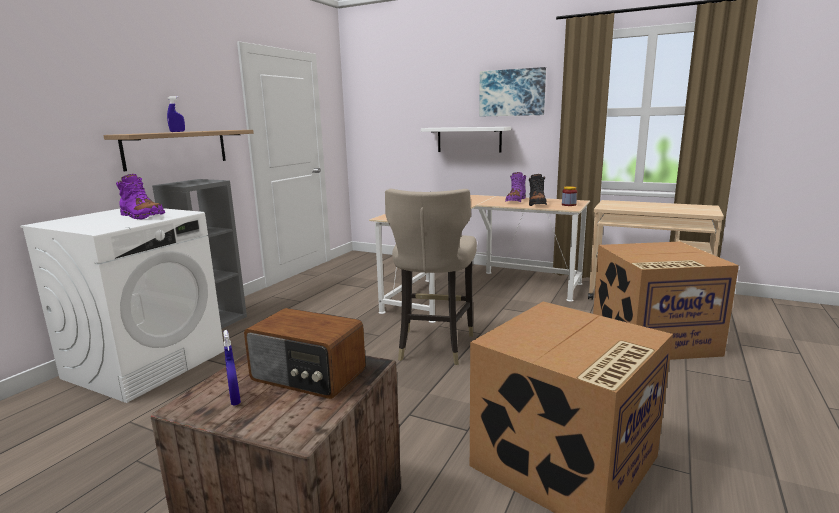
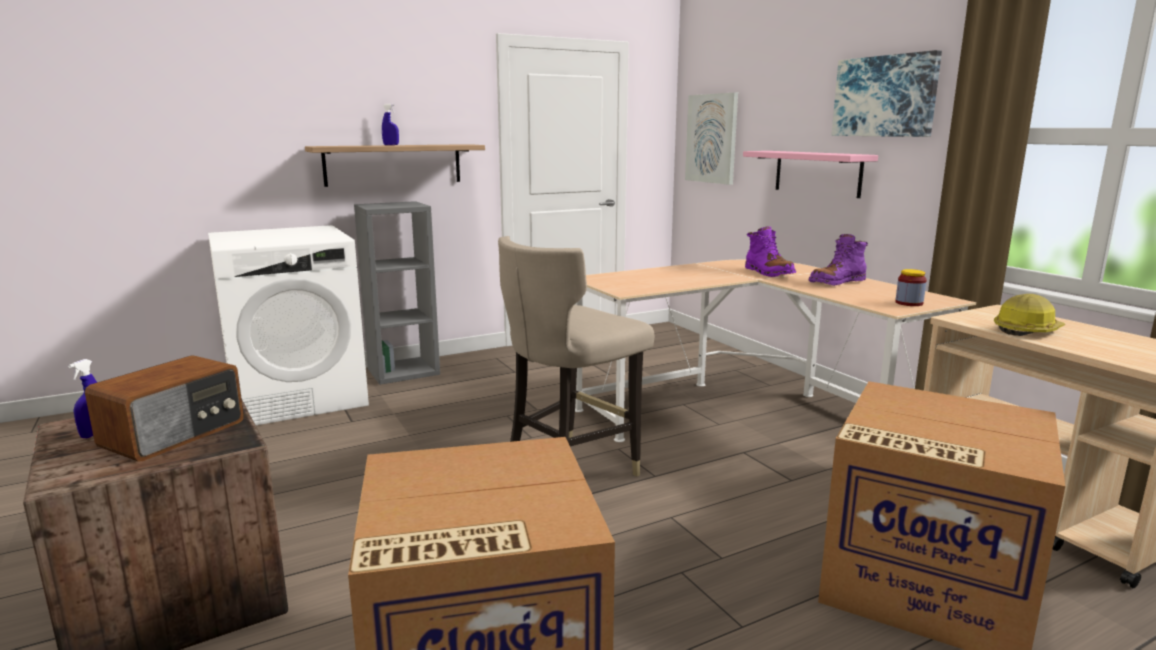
camera: 35 degrees right, 0 degrees up
(142, 216) = (298, 237): purple boot -> purple boot (768, 273)
(308, 376) = (175, 434): radio -> radio turned 120 degrees counterclockwise
(380, 122) = (712, 138): none -> picture
(469, 139) = (817, 173): white shelf -> pink shelf
(536, 204) = (856, 293): black boot -> none
(639, 208) = (1026, 330): none -> hard hat

